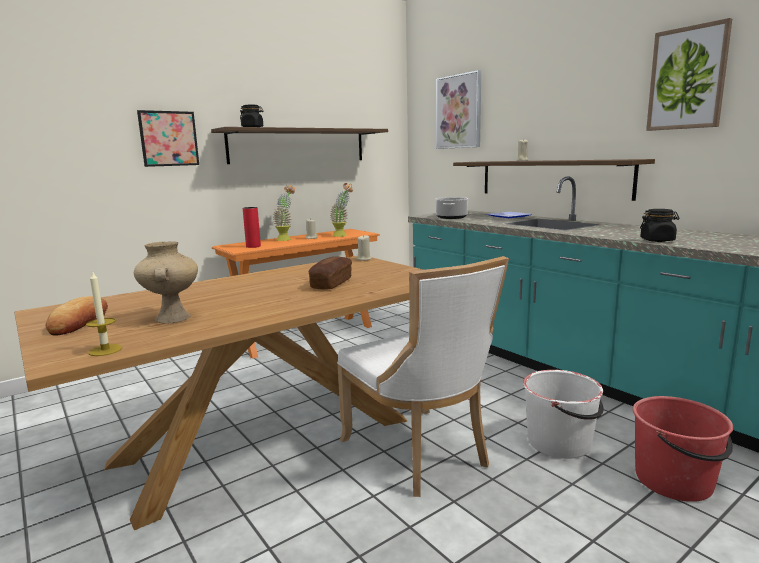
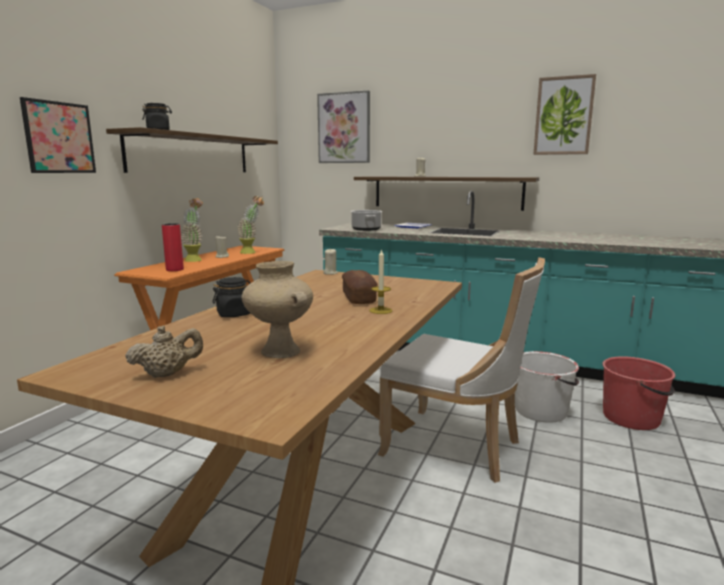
camera: 30 degrees left, 0 degrees up
(80, 322) = (167, 374): bread -> beige teapot
(105, 350) = (292, 395): candle -> candle (380, 310)
(657, 240) = (575, 240): black jar -> black jar (234, 314)

